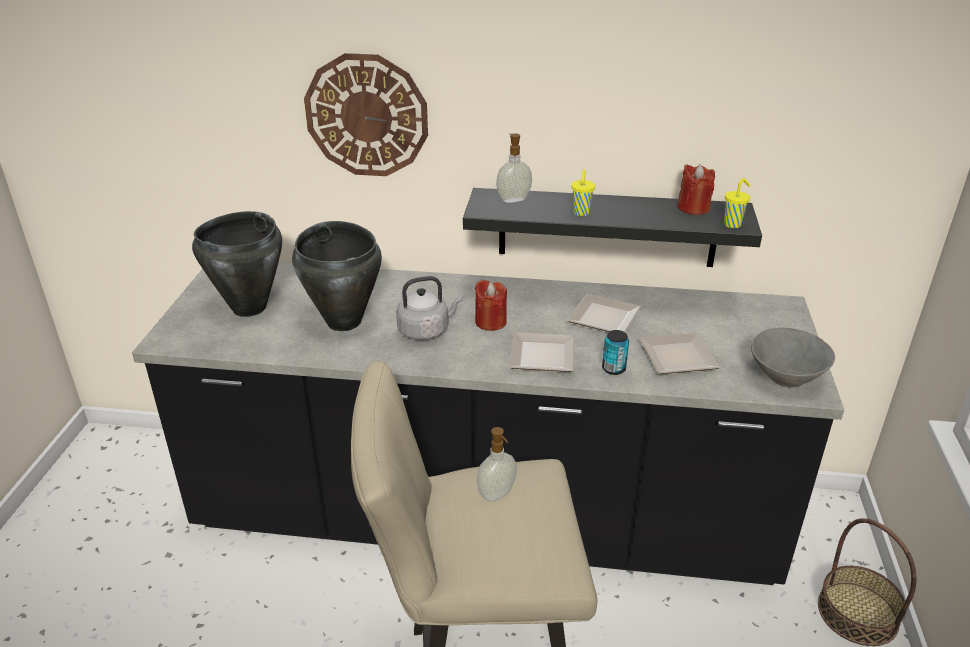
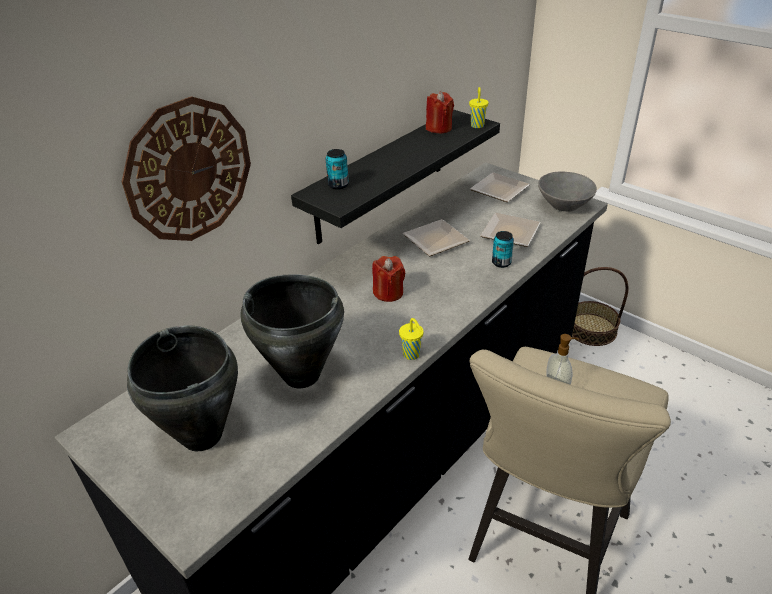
camera: 55 degrees left, 5 degrees up
(426, 330) = (366, 331): grey kettle -> none
(513, 199) = (338, 185): soap dispenser -> can
(544, 357) = (460, 286): plate -> plate (501, 190)
(581, 213) = (398, 167): yellow cup -> yellow cup (412, 355)

